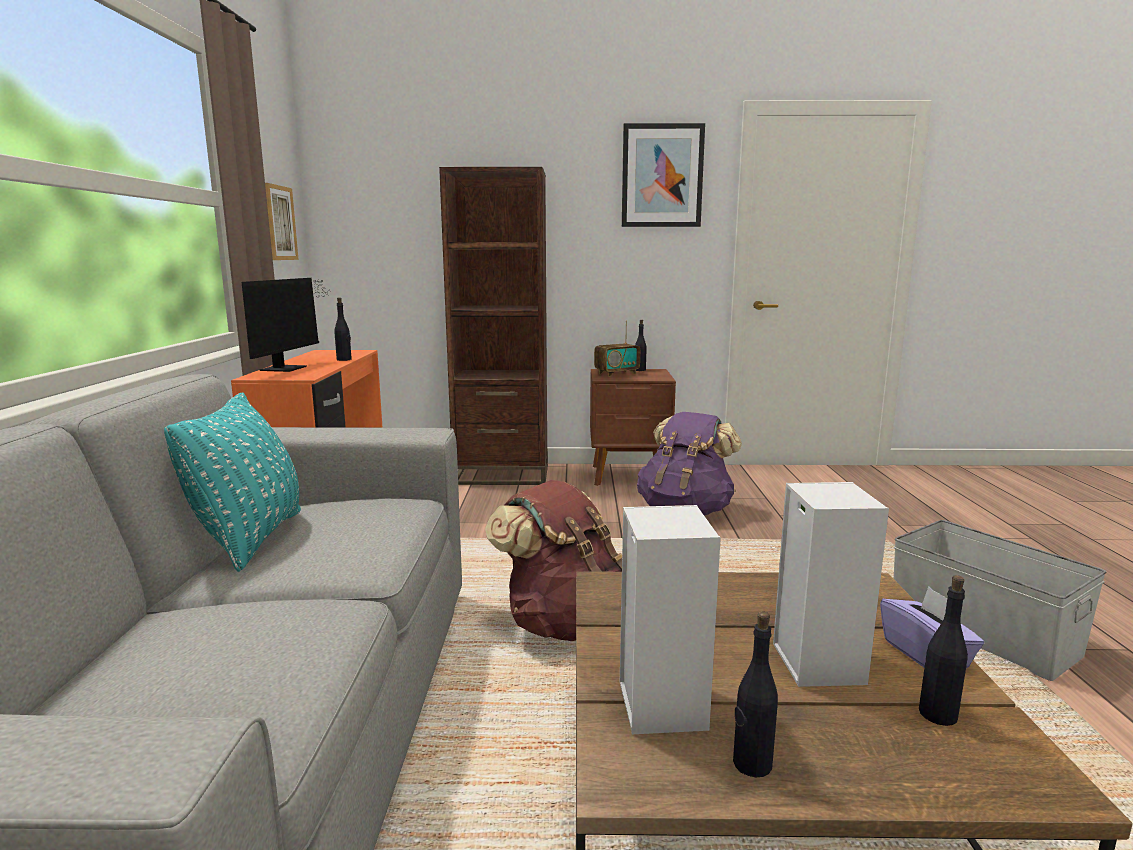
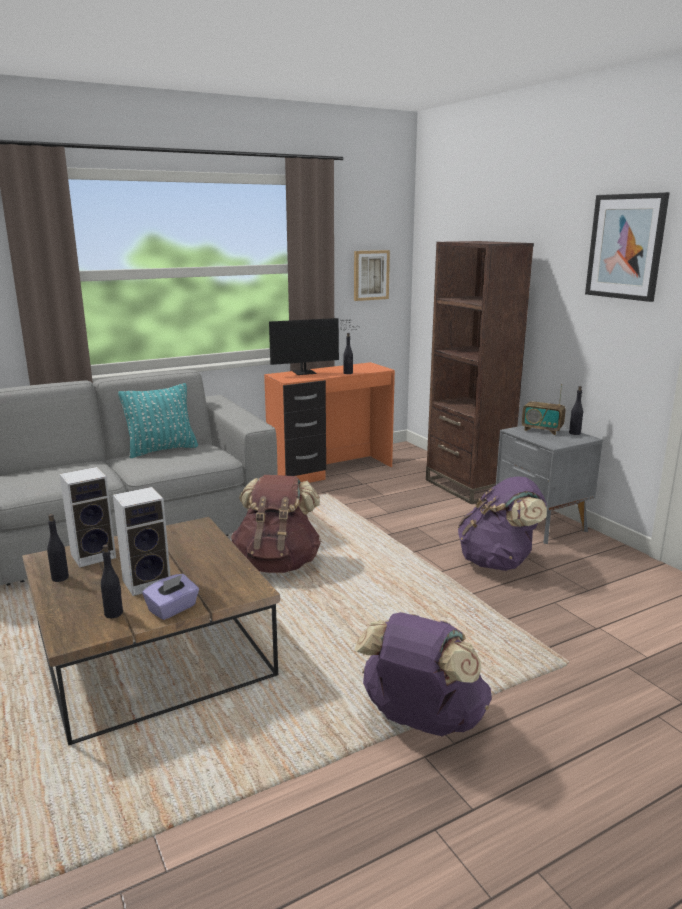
camera: 60 degrees right, 5 degrees up
(630, 476) = (542, 526): brown nightstand -> grey nightstand
(982, 632) = (421, 721): grey storage box -> purple backpack

